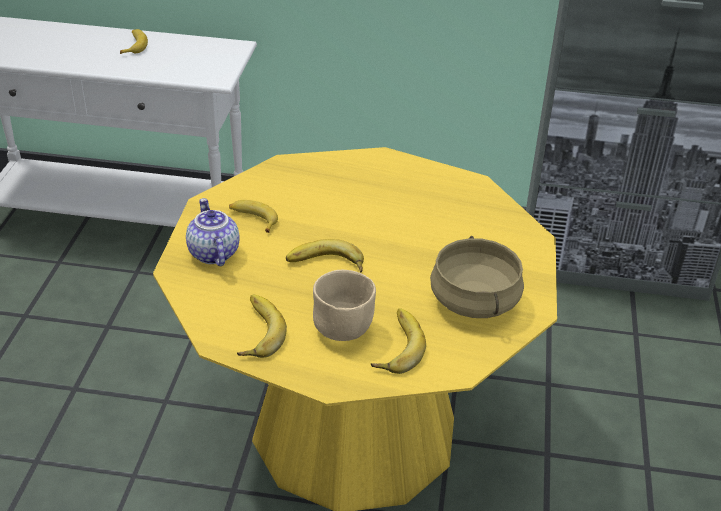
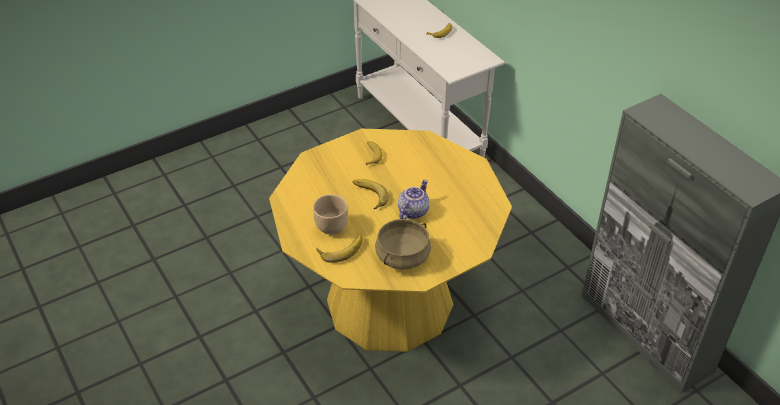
camera: 50 degrees right, 5 degrees up
(212, 253) = (333, 159): teapot -> teapot (412, 211)
(255, 331) = (300, 203): banana -> none

